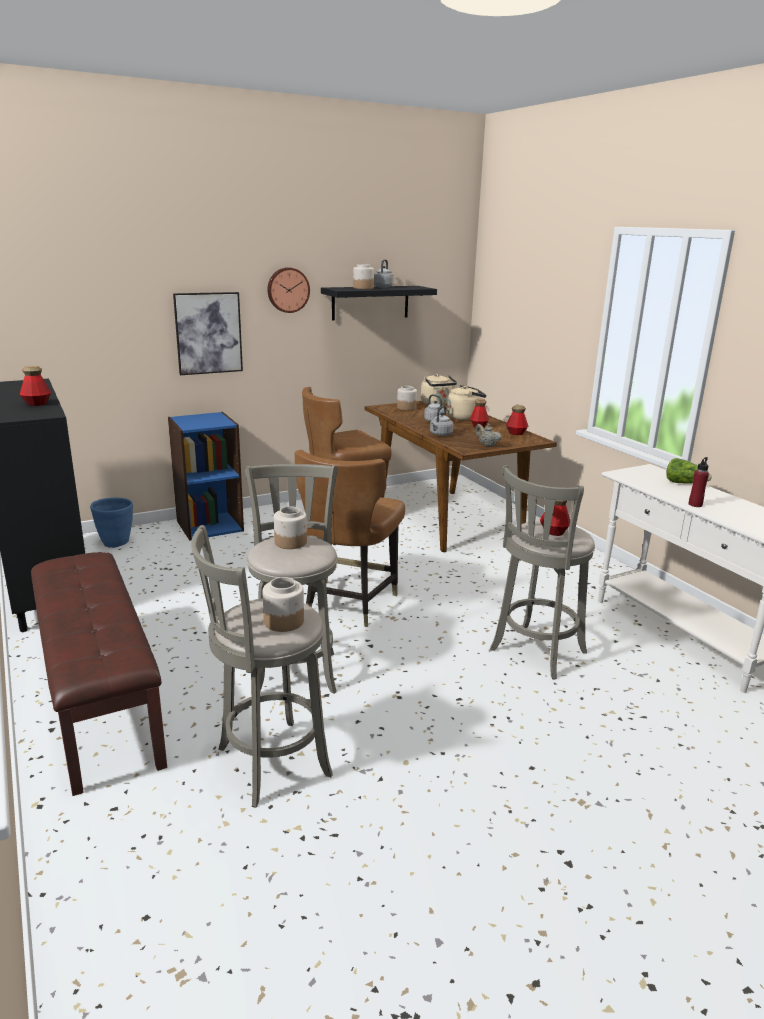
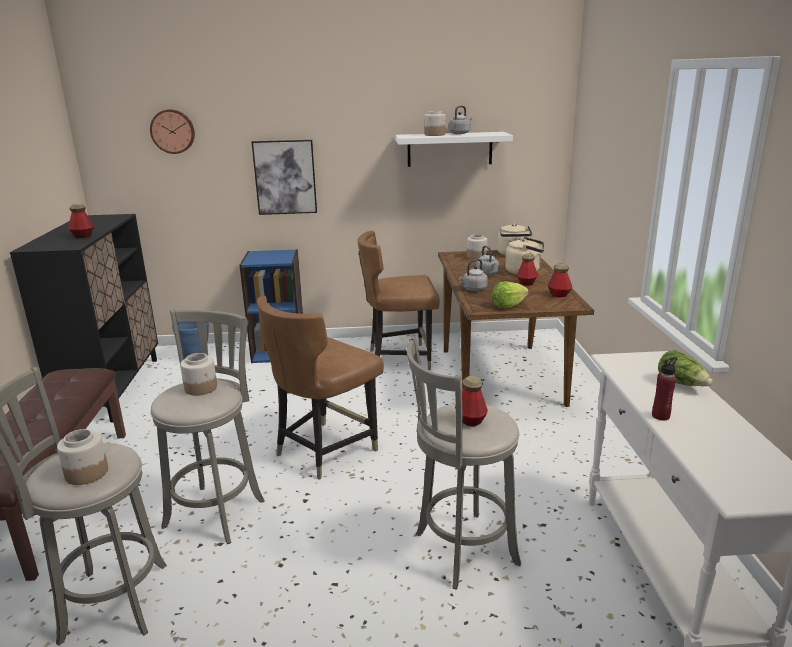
camera: 25 degrees right, 0 degrees up
(288, 290) = (361, 137): wall clock -> wall clock (173, 131)
(370, 302) = (449, 149): black shelf -> white shelf
(486, 445) = (508, 305): beige teapot -> lettuce

